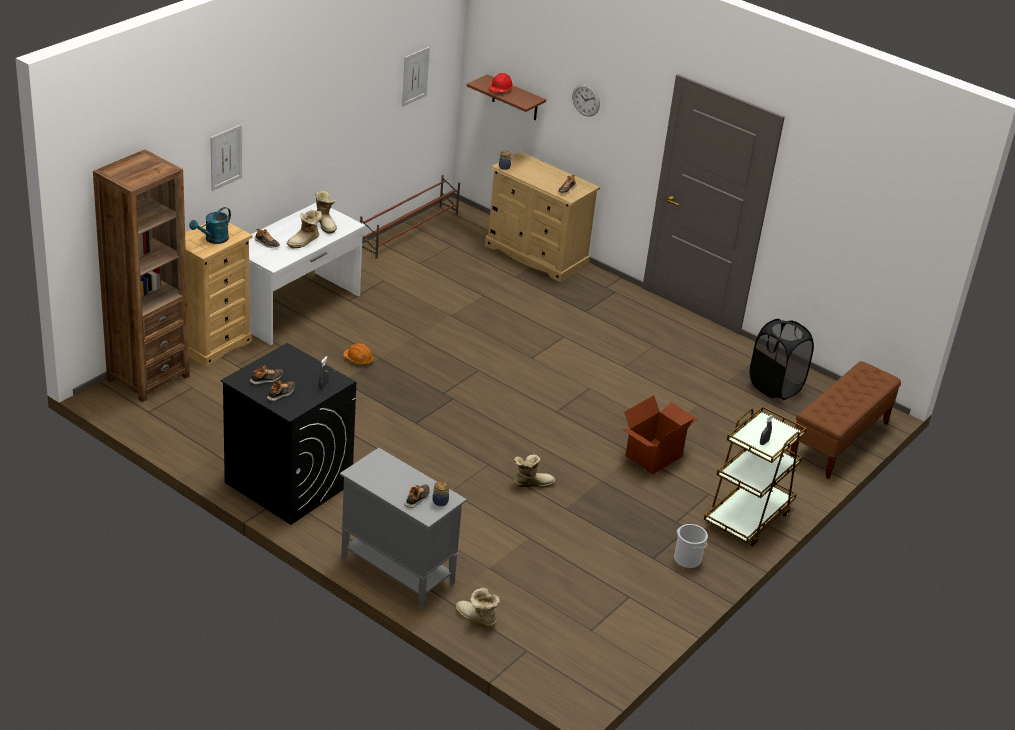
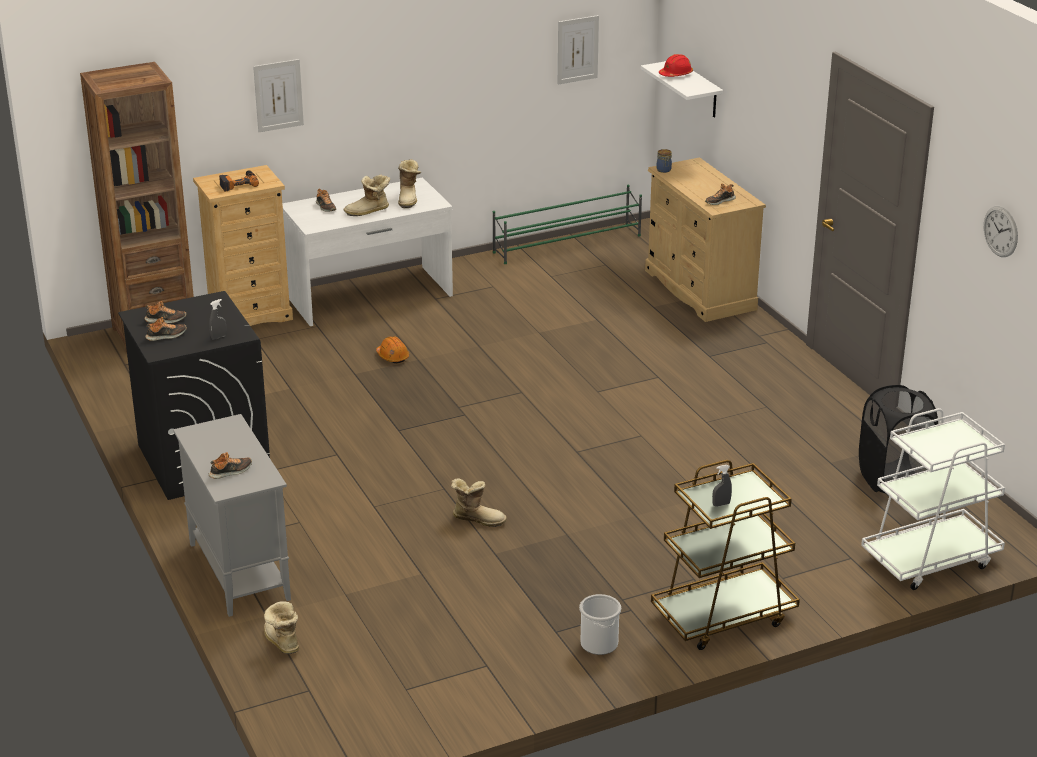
camera: 30 degrees right, 5 degrees down
(213, 240) = (238, 184): turquoise watering can -> power drill
(410, 231) = (568, 244): brown shoe rack -> green shoe rack
(439, 502) = (252, 480): jar -> none
(515, 98) = (698, 90): brown shelf -> white shelf
(586, 100) = (756, 89): wall clock -> wall clock (1000, 231)
(653, 456) = (657, 522): cardboard box -> none
(838, 441) = (930, 559): brown bench -> white cart

